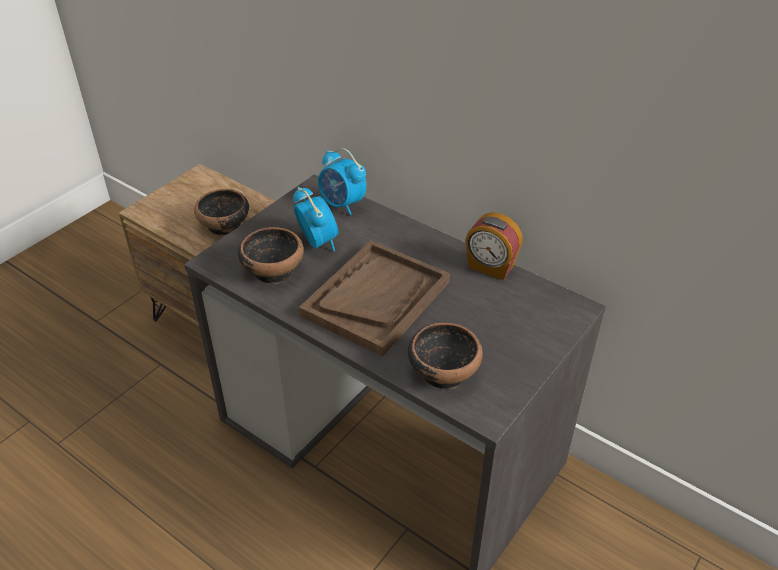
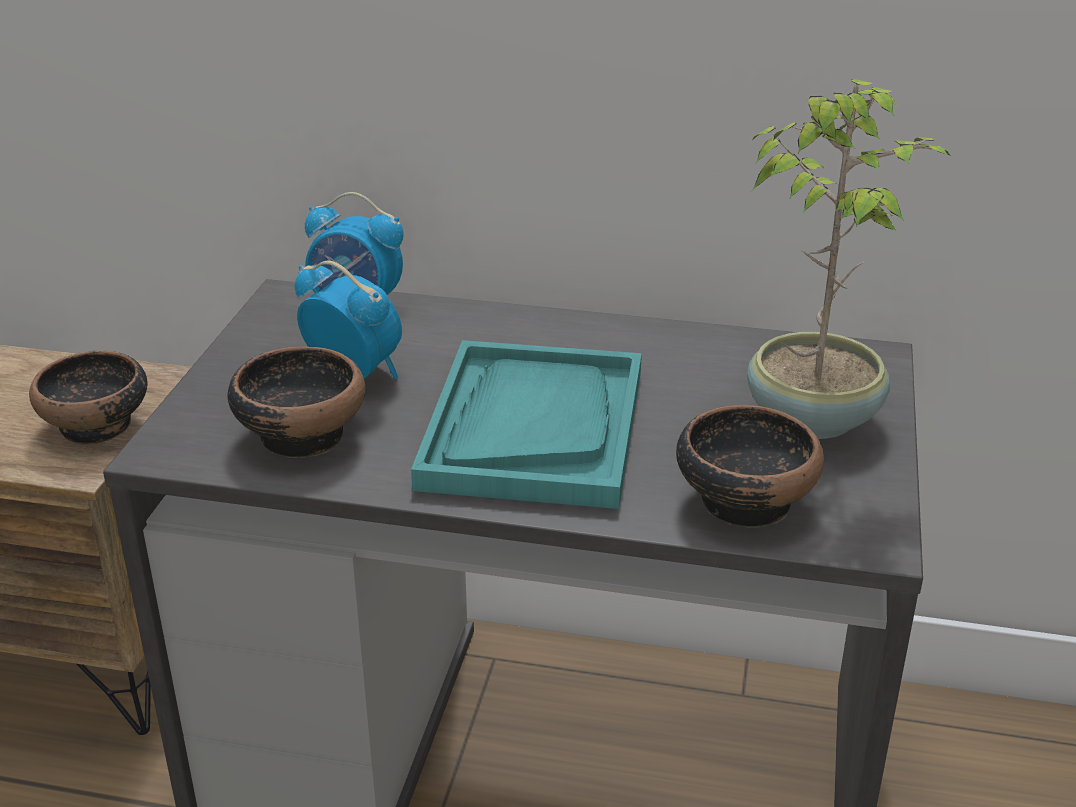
camera: 25 degrees left, 10 degrees down
(376, 298) = (533, 427): brown tray -> turquoise tray
(490, 267) = (690, 337): alarm clock -> none
(516, 334) = (814, 416): none -> potted plant

